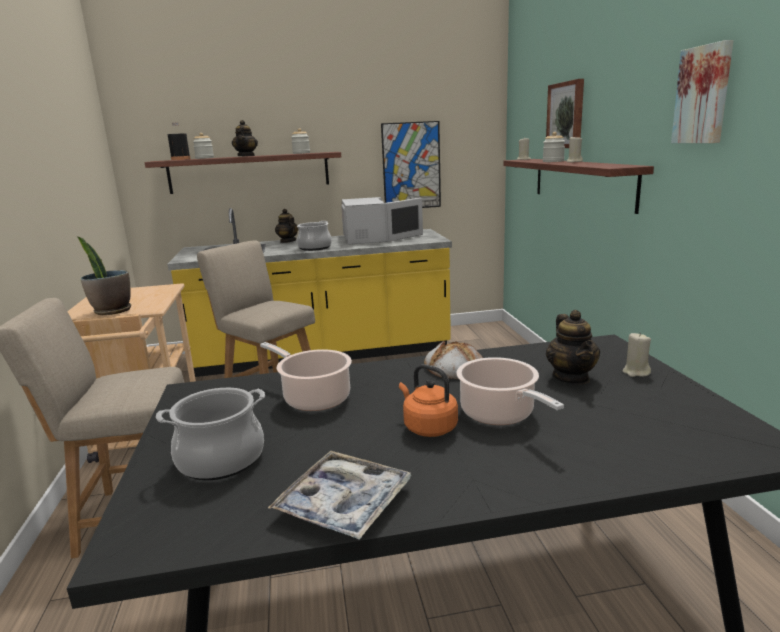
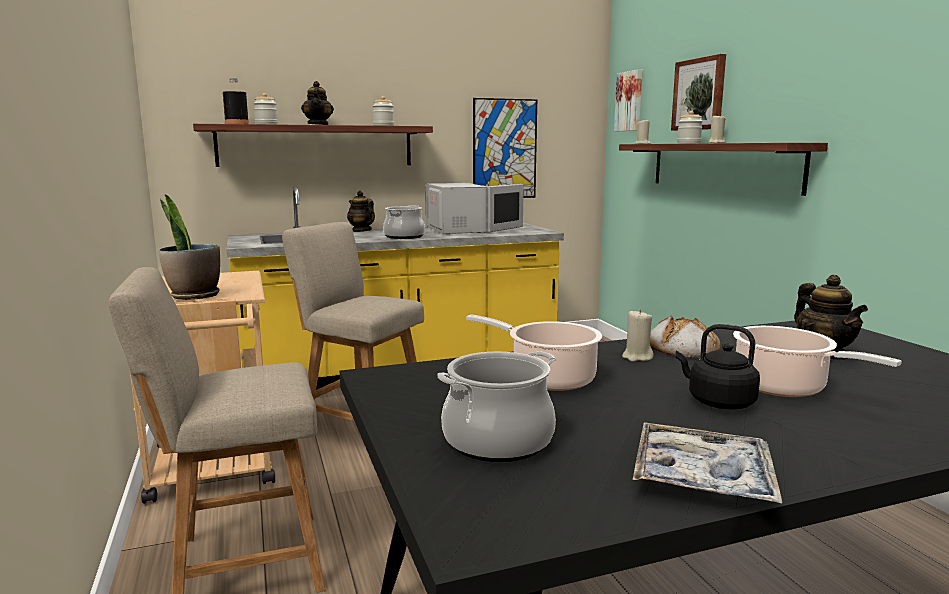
camera: 10 degrees left, 5 degrees down
(428, 427) = (717, 402): orange kettle -> black kettle
(635, 372) = (886, 348): beige candle -> beige candle (637, 357)
(704, 95) = (896, 65): picture -> picture (630, 101)

